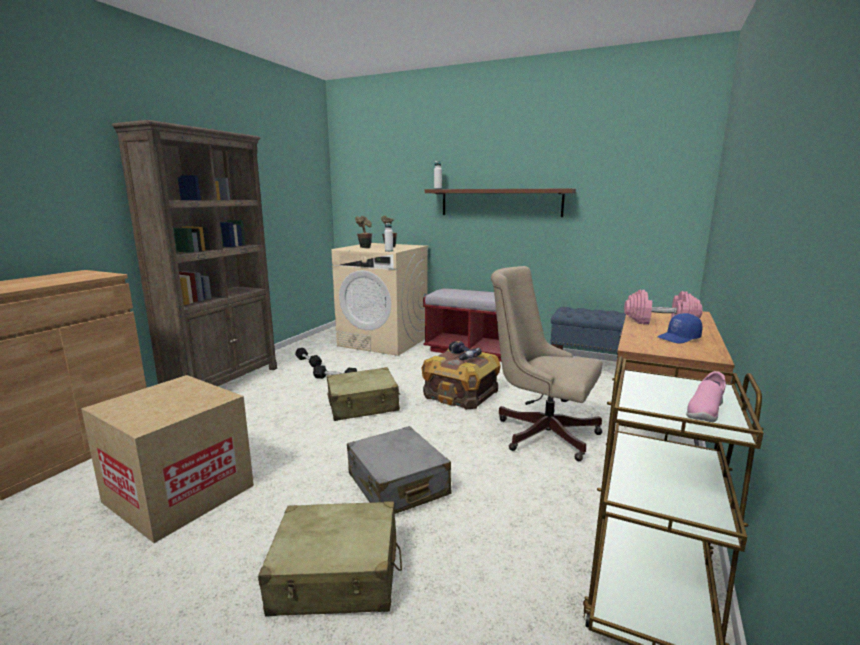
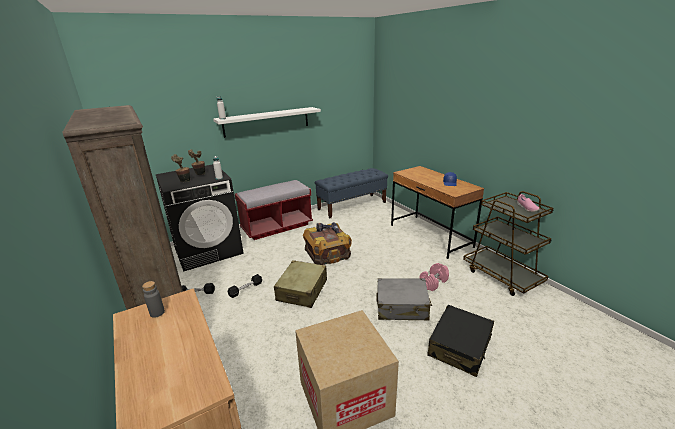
camera: 55 degrees left, 10 degrees up
(83, 274) = (157, 313): none -> grey bottle
(336, 575) = (459, 347): beige suitcase -> black suitcase
(384, 341) = (208, 250): beige washing machine -> black washing machine
(500, 202) = (267, 121): brown shelf -> white shelf
(540, 432) = (389, 249): beige office chair -> none
(660, 322) = (426, 177): pink dumbbell -> pink dumbbell (433, 282)

